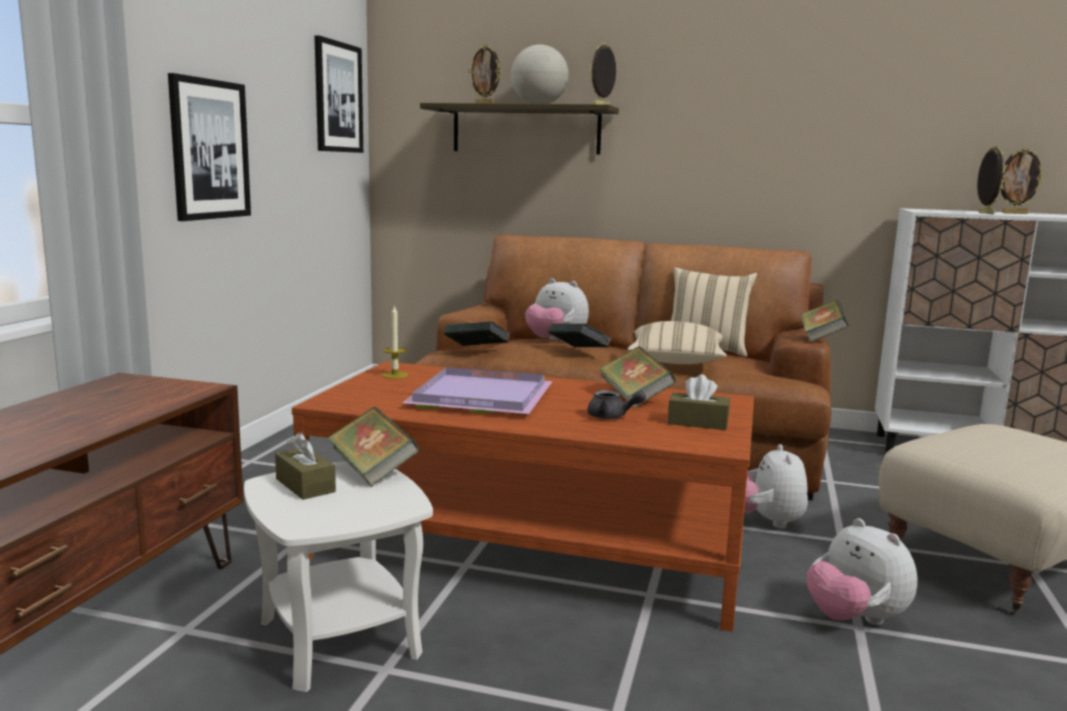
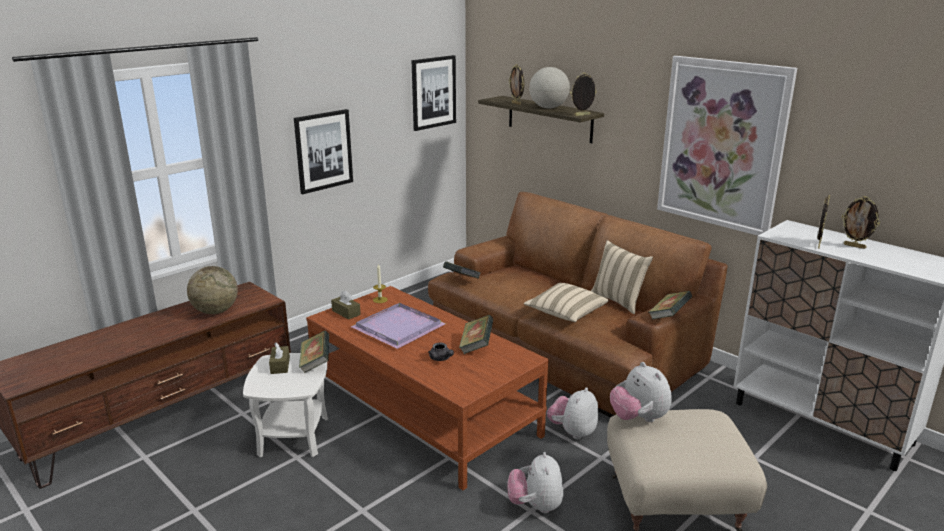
camera: 30 degrees right, 10 degrees up
(98, 411) = (215, 311): none -> globe
(555, 341) = (522, 277): plush toy -> plush toy (638, 418)
(578, 353) = (516, 293): book -> none
(698, 422) = (479, 374): brown tissue box -> brown tissue box (346, 312)
(802, 126) = (722, 144): none -> picture

